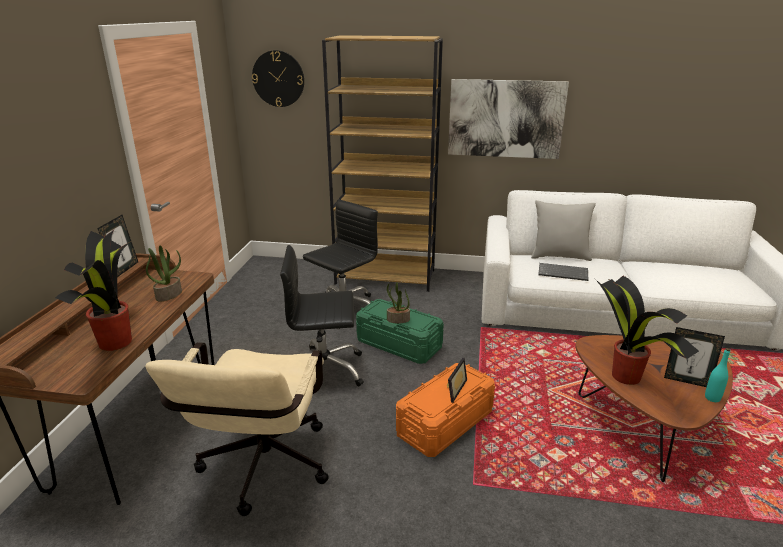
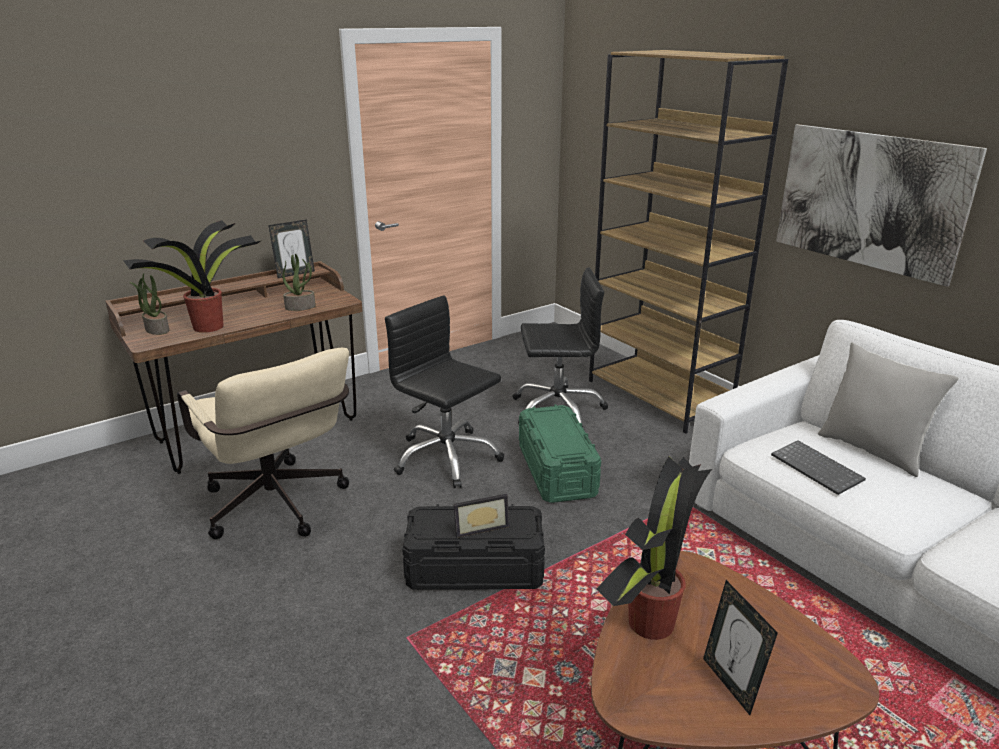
camera: 45 degrees right, 0 degrees up
(261, 471) = (279, 509): beige office chair -> beige office chair turned 90 degrees counterclockwise
(278, 79) = (602, 104): wall clock -> none
(398, 320) = (548, 435): potted plant -> potted plant (156, 329)
(445, 423) = (475, 569): orange storage box -> black storage box
(712, 398) = (724, 726): turquoise bottle -> none

